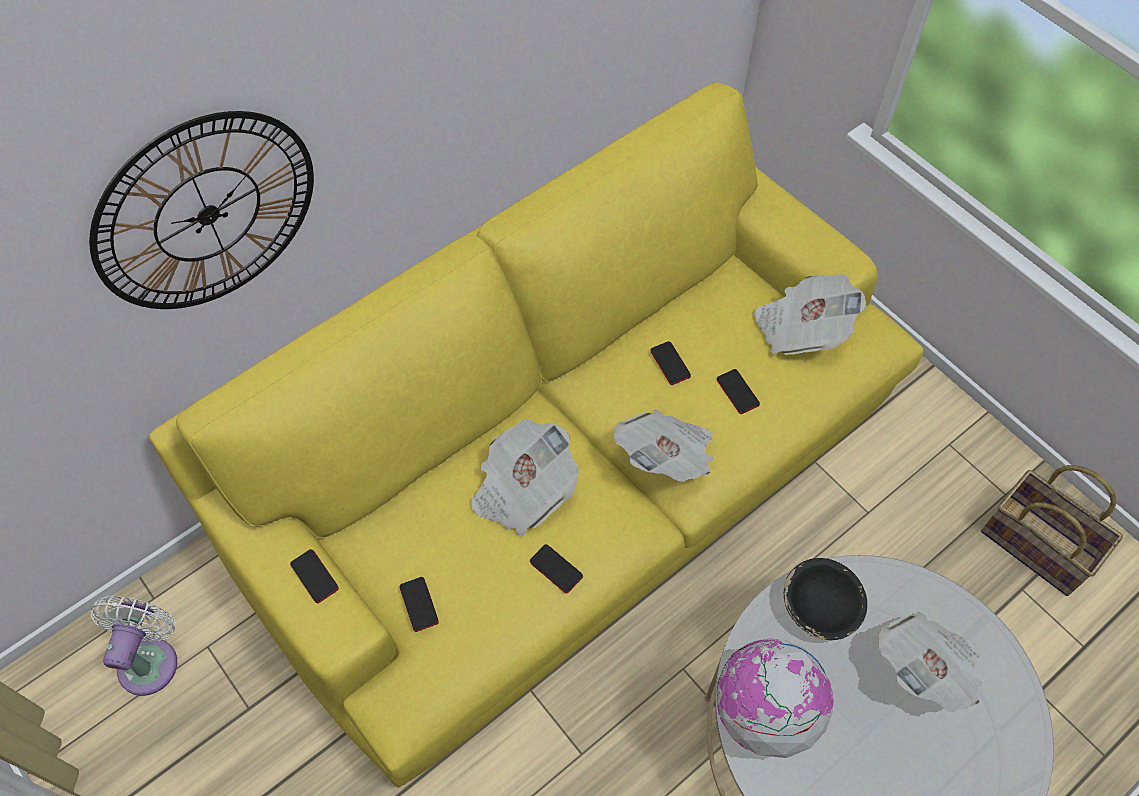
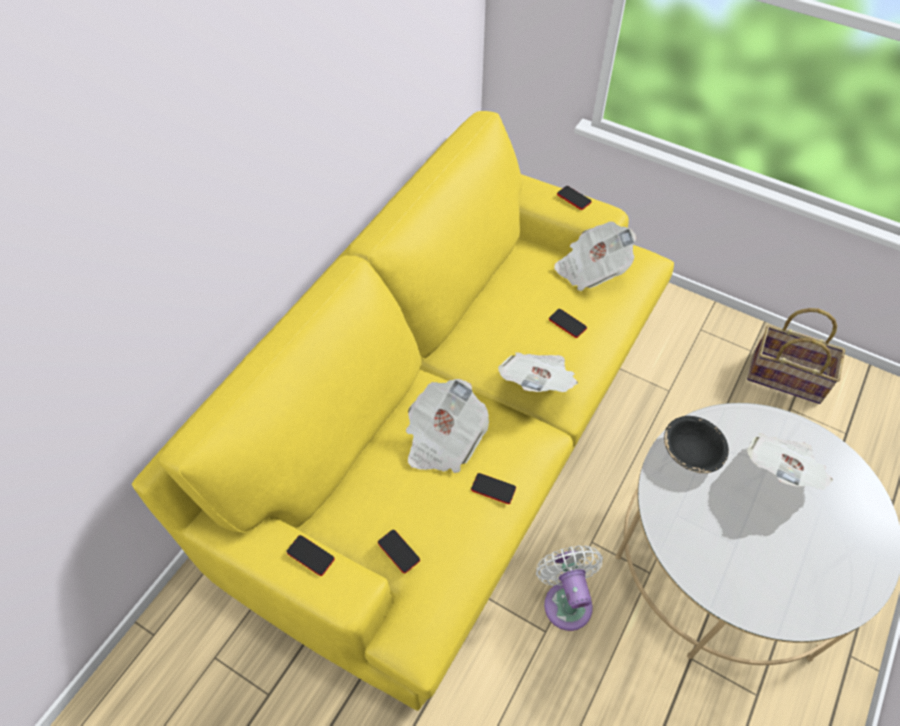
camera: 20 degrees left, 5 degrees down
(150, 659) = (169, 685): white fan -> white fan (566, 600)
(207, 214) = (150, 271): wall clock -> none
(670, 363) = (511, 318): phone -> phone (574, 198)
(764, 712) = (688, 540): globe -> none

